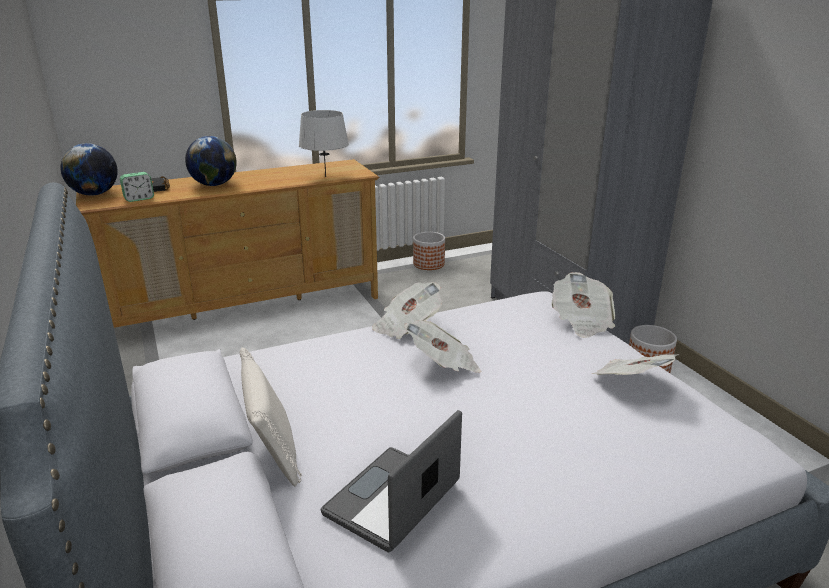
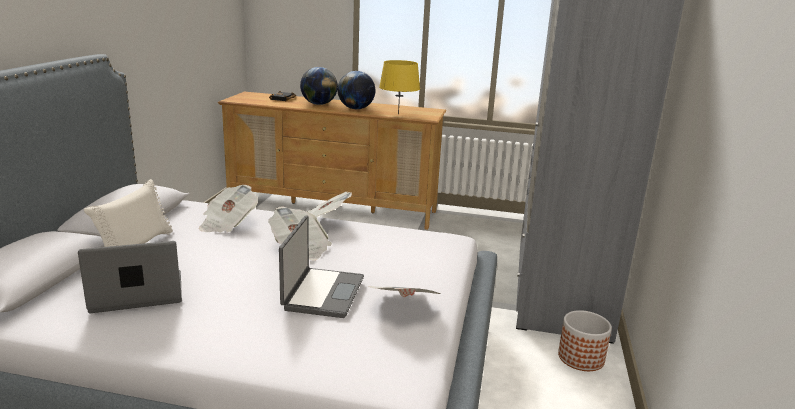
camera: 35 degrees right, 5 degrees down
(95, 194) = (246, 95): globe -> globe (356, 108)
(139, 199) = (262, 102): alarm clock -> none
(325, 176) = (398, 114): grey table lamp -> yellow table lamp
(429, 264) = (504, 220): planter -> none
(557, 402) = (322, 293): none -> laptop
(581, 321) = (450, 261): newspaper -> newspaper (228, 224)

